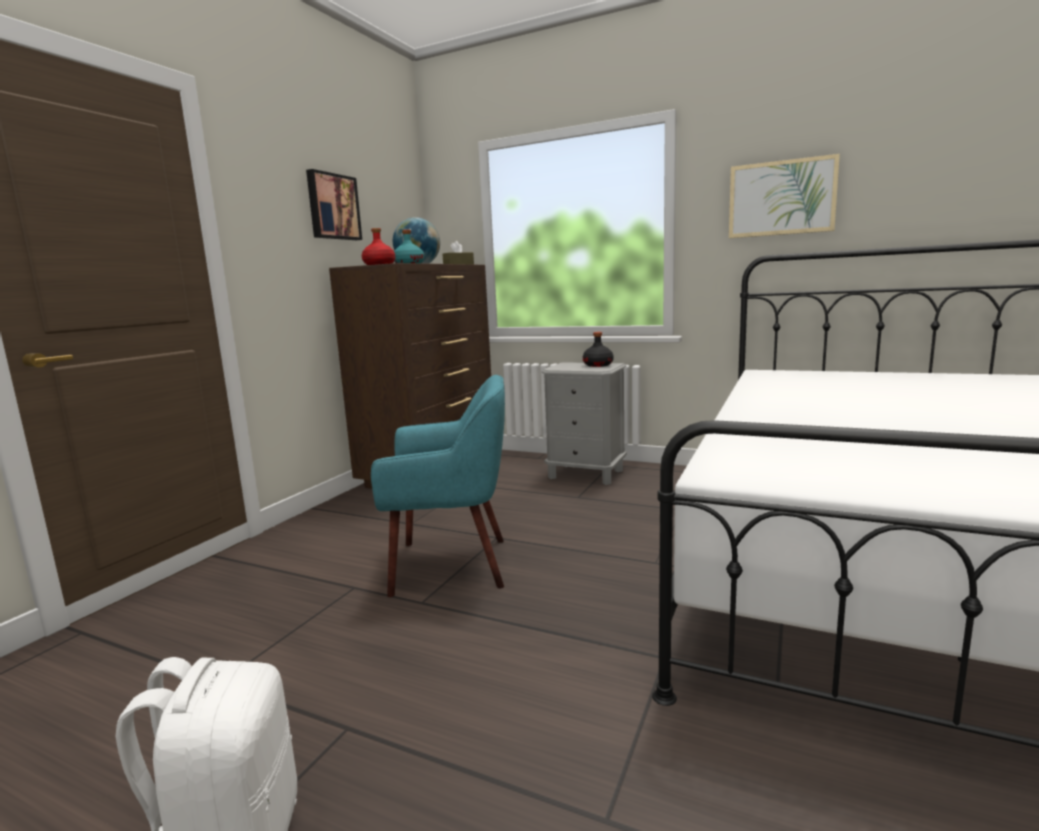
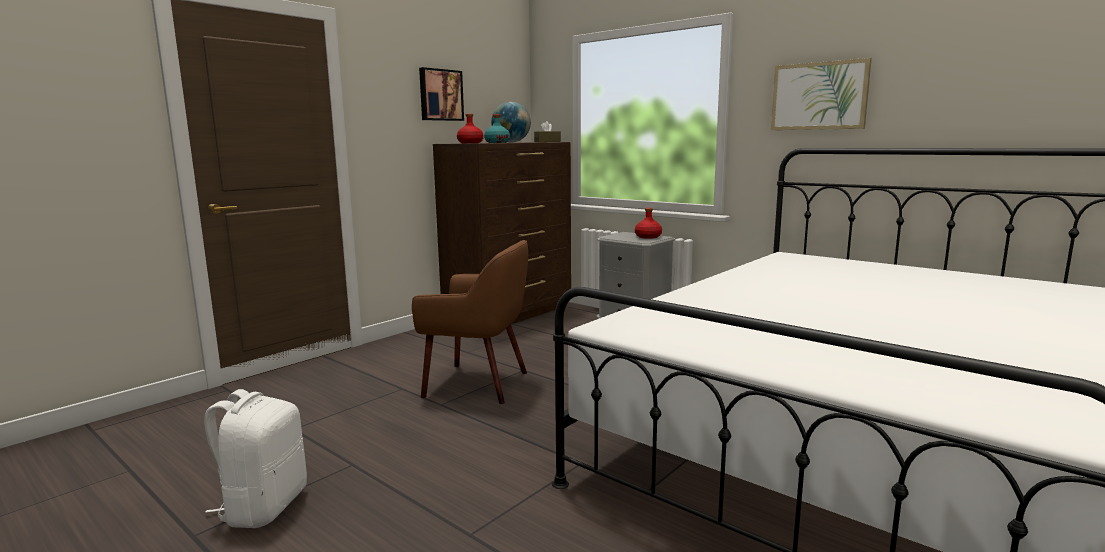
camera: 15 degrees right, 0 degrees up
(452, 564) = (478, 384): turquoise armchair -> brown armchair
(598, 365) = (648, 237): black bottle -> red bottle

